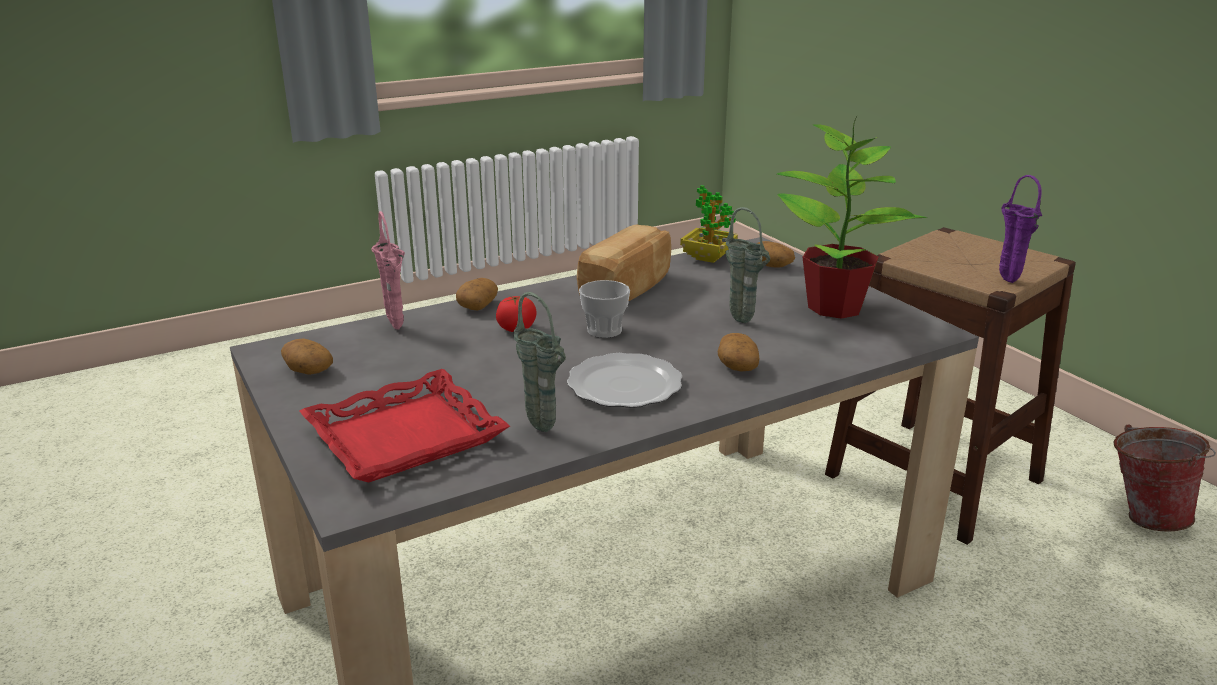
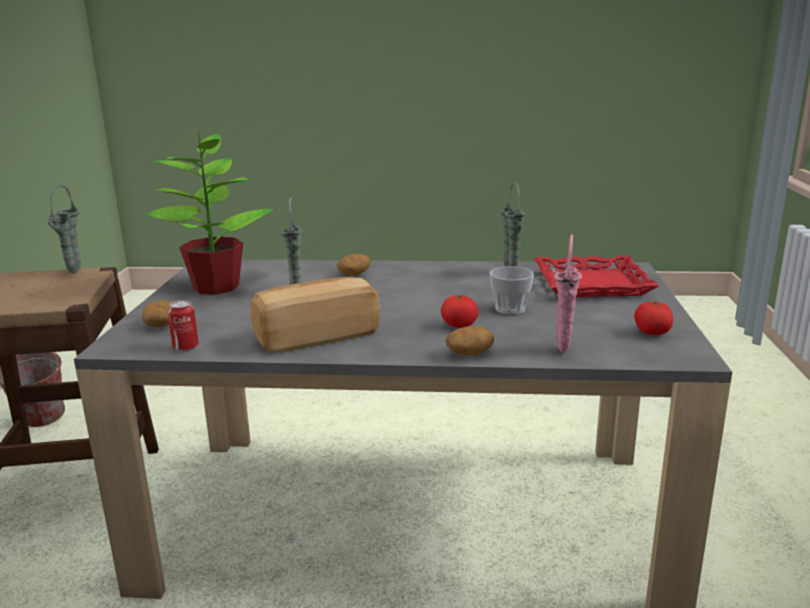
camera: 145 degrees left, 5 degrees down
(307, 370) = (652, 333): potato -> tomato
(604, 330) = (396, 309): cup -> cup (510, 309)
(625, 384) = (434, 279): plate -> none
(708, 258) = (185, 347): potted plant -> can
(1005, 280) = (73, 273): purple vase -> green vase

